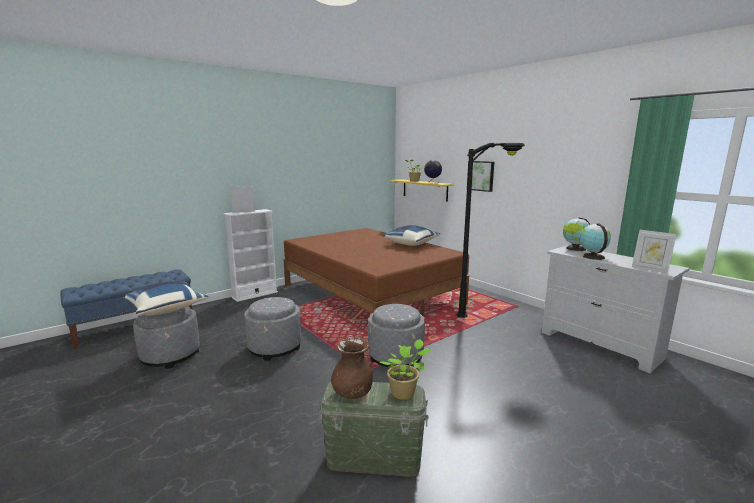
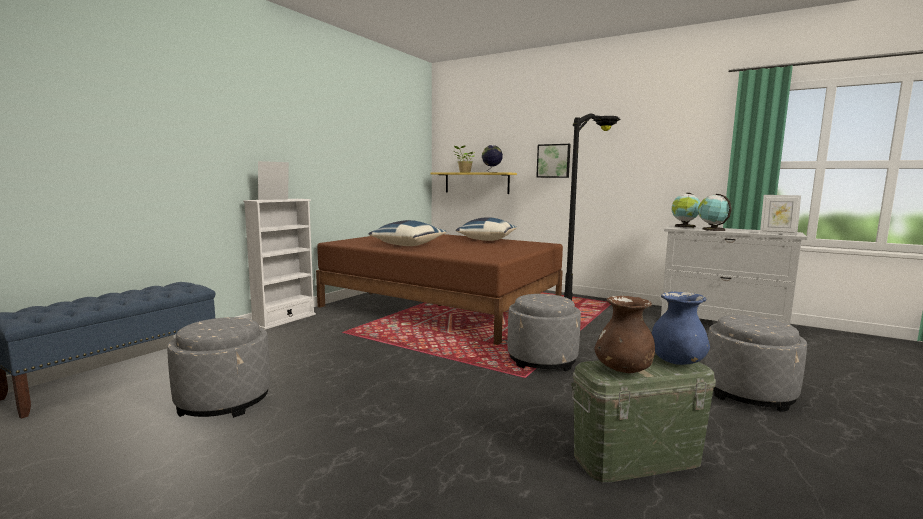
camera: 20 degrees left, 5 degrees down
(167, 309) = (222, 324): blue pillow -> blue pillow (407, 245)
(275, 347) = (379, 370): grey ottoman -> grey ottoman (748, 393)
(404, 393) = (677, 362): potted plant -> blue vase

